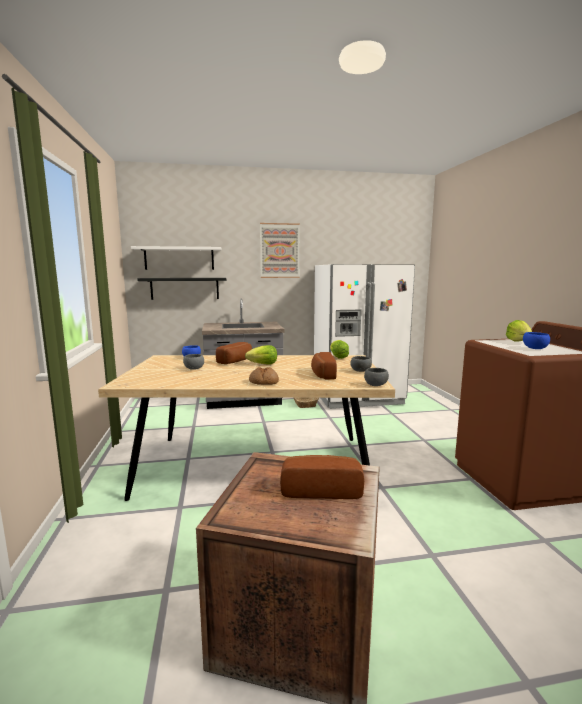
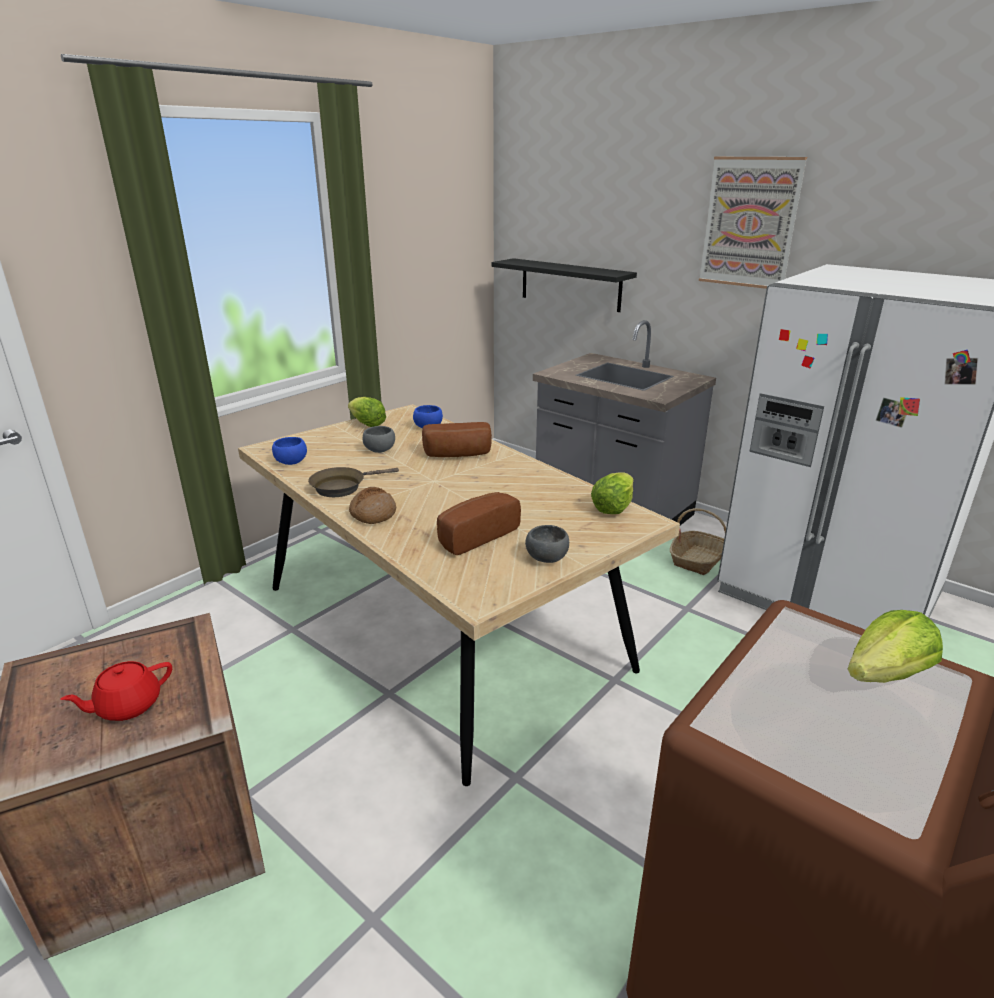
camera: 50 degrees right, 15 degrees up
(179, 258) = (567, 228): white shelf -> none
(219, 381) = (342, 487): none -> brown frying pan
(263, 364) = (467, 476): lettuce -> lettuce (367, 424)
(321, 489) = (127, 706): bread -> red teapot
(376, 385) = (474, 601): grey bowl -> none
(534, 348) = (811, 719): blue bowl -> blue bowl (290, 462)

